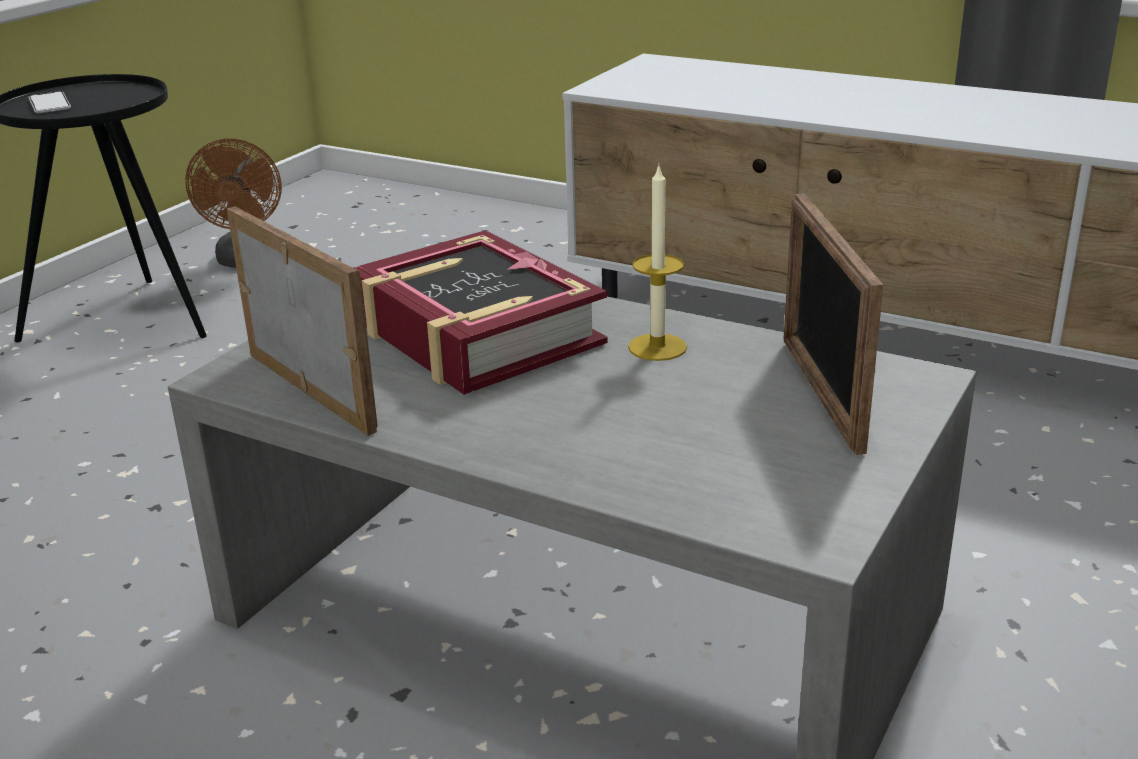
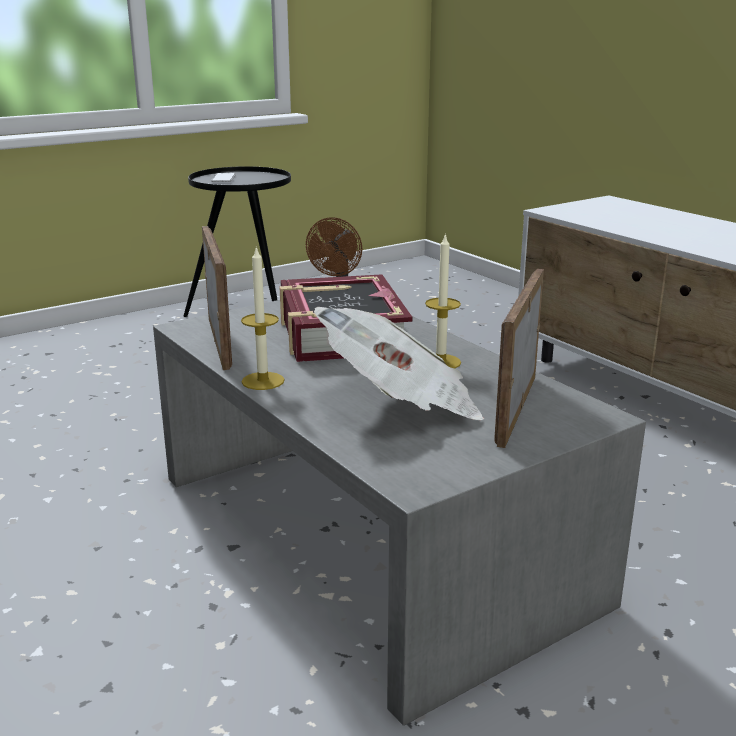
camera: 25 degrees right, 5 degrees down
(448, 438) = (263, 381): none -> candle
(675, 424) = (401, 403): none -> newspaper

